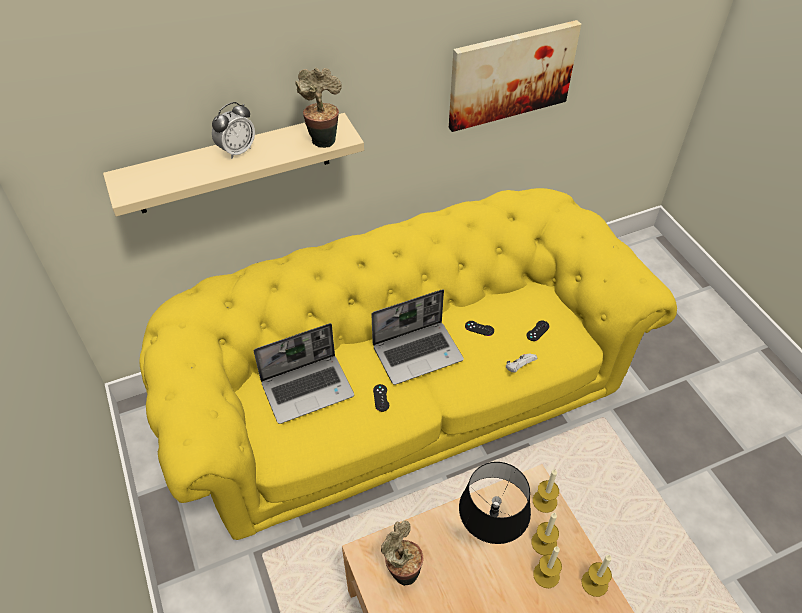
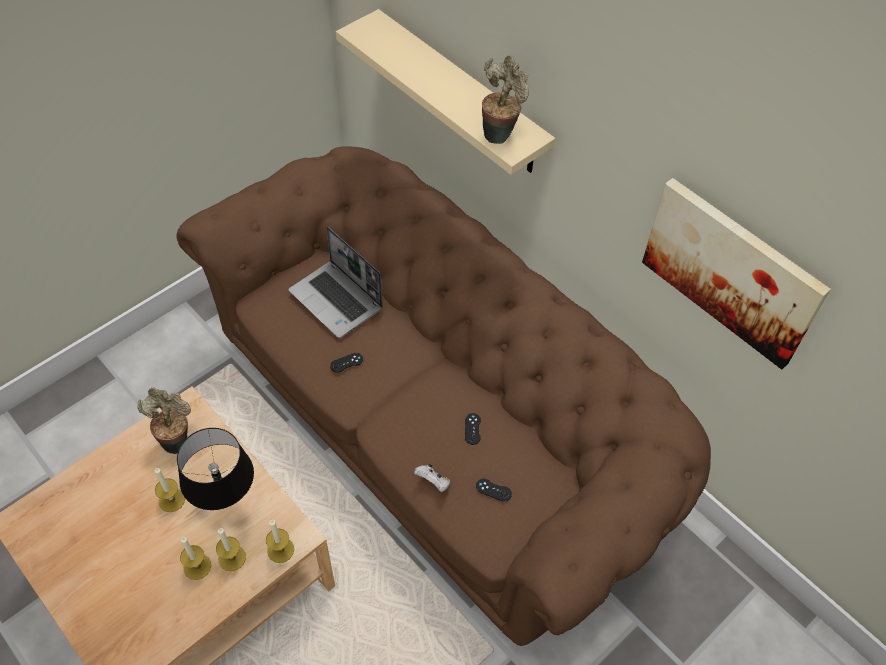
camera: 70 degrees right, 5 degrees up
(237, 151) = (449, 79): alarm clock -> none
(401, 398) = (438, 426): yellow sofa -> brown sofa
(418, 352) = (416, 379): laptop -> none
(594, 583) = (197, 615): candle -> candle (172, 500)

